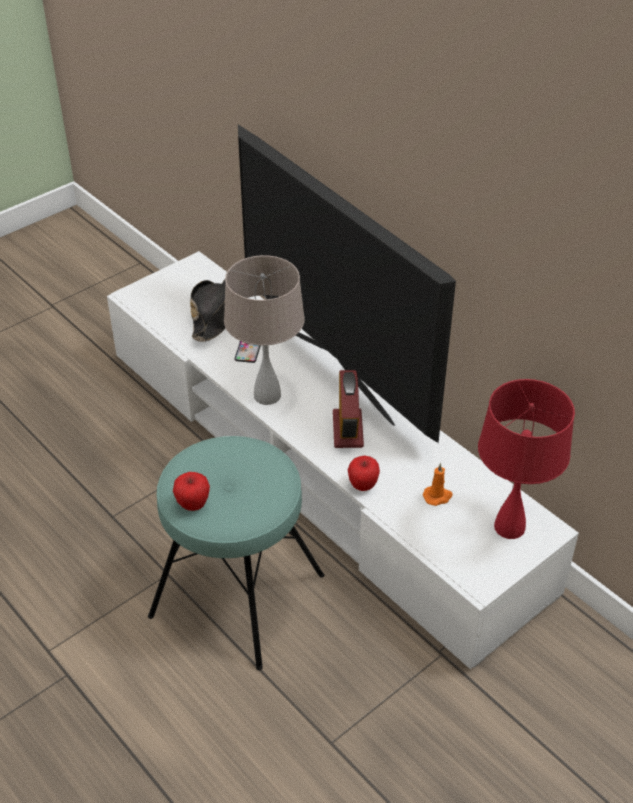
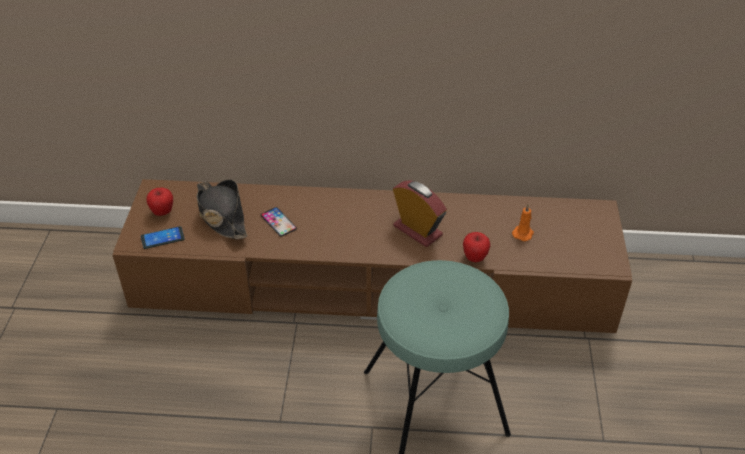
camera: 45 degrees left, 0 degrees up
(153, 305) = (162, 238): none -> phone
(193, 504) = (443, 334): apple -> apple (162, 212)
(268, 395) = (336, 244): beige table lamp -> none
(317, 466) = (373, 283): white tv stand -> brown tv stand
(336, 371) = (358, 199): television -> none
(510, 526) = (581, 222): red table lamp -> none

